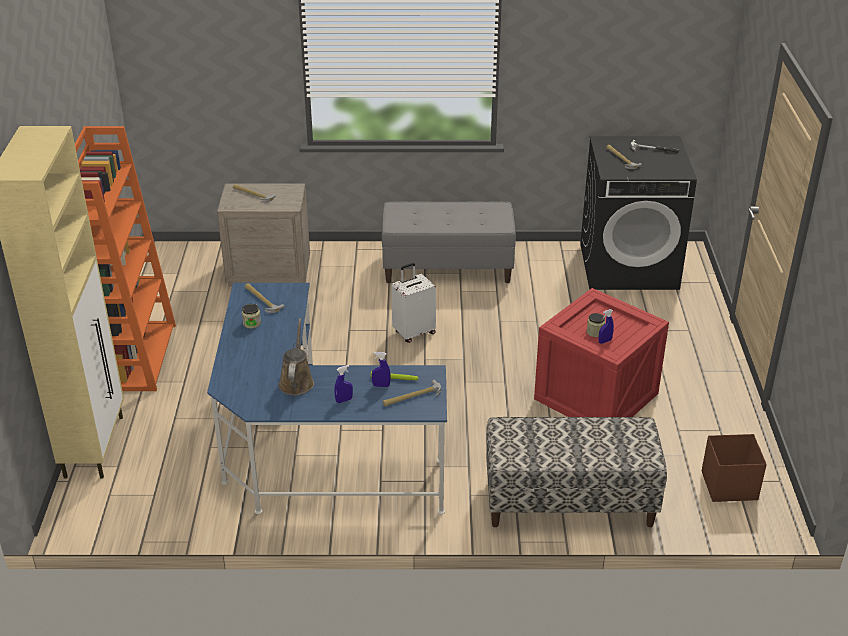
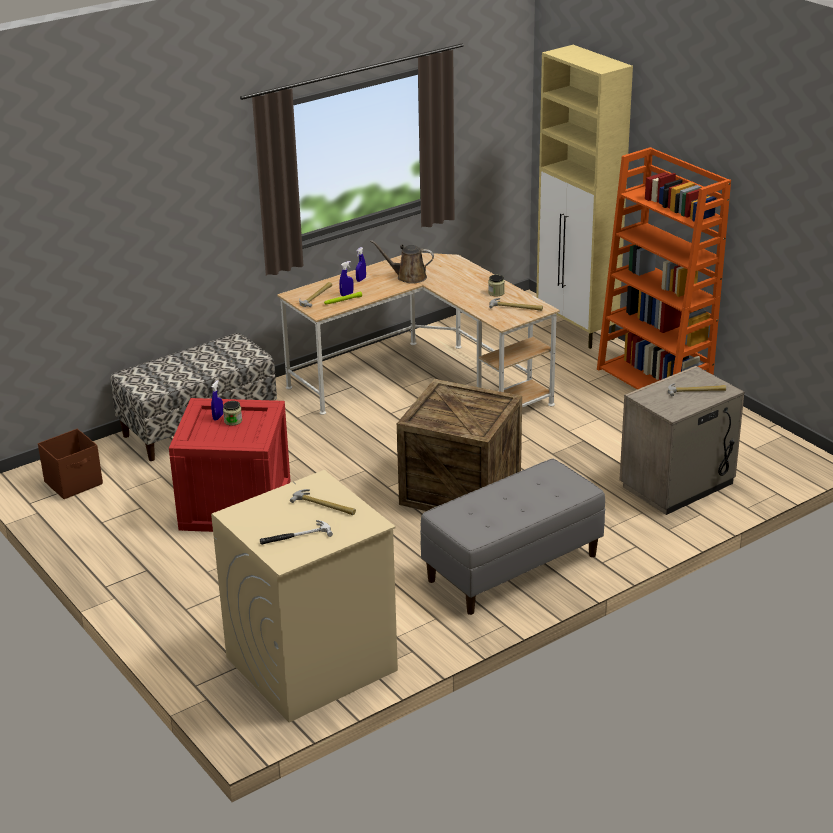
camera: 145 degrees right, 5 degrees down
(296, 381) = (408, 277): brown watering can -> brown watering can turned 135 degrees clockwise
(311, 454) = (423, 381): blue desk -> beige desk
(414, 332) = (461, 490): white suitcase -> crate
(629, 266) = (310, 664): black washing machine -> beige washing machine

